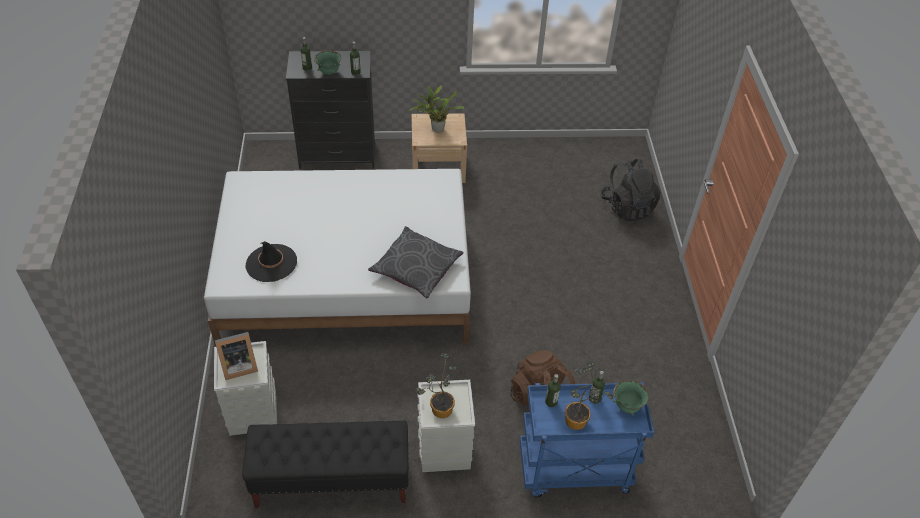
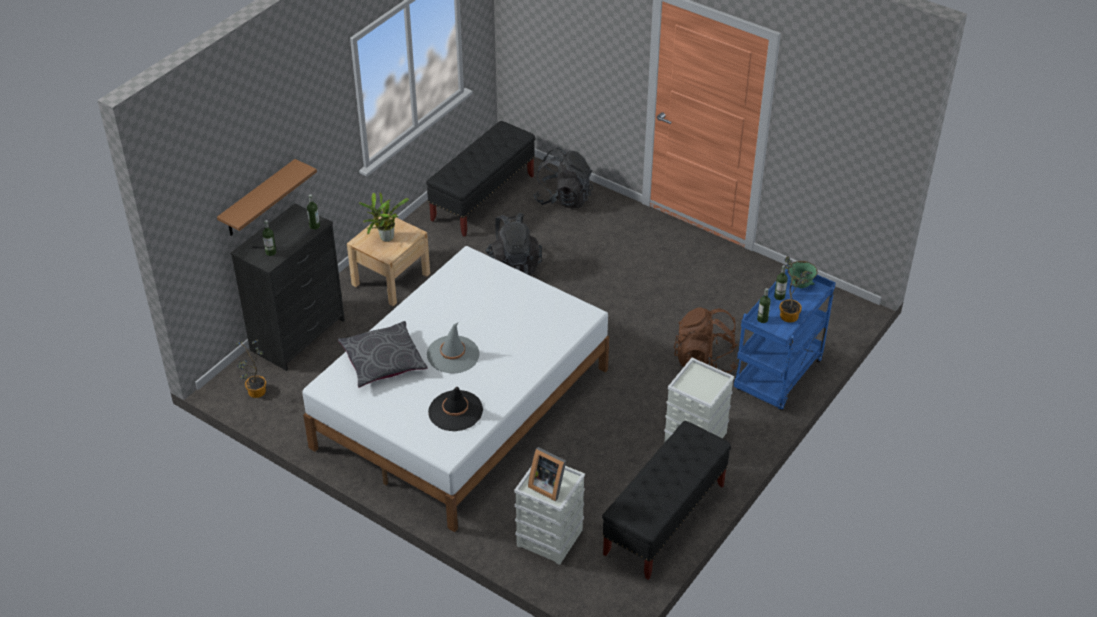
camera: 50 degrees left, 5 degrees down
(238, 366) = (548, 485): picture frame -> picture frame turned 105 degrees clockwise
(329, 72) = (294, 242): green bowl -> none
(331, 25) = (258, 199): none -> brown shelf
(331, 228) = (453, 355): none -> grey hat
(416, 268) = (552, 328): grey pillow -> grey pillow (383, 361)
(438, 410) = (702, 390): potted plant -> potted plant (255, 393)
(523, 221) = (514, 265): none -> black backpack
(574, 164) = (483, 198): none -> black bench

